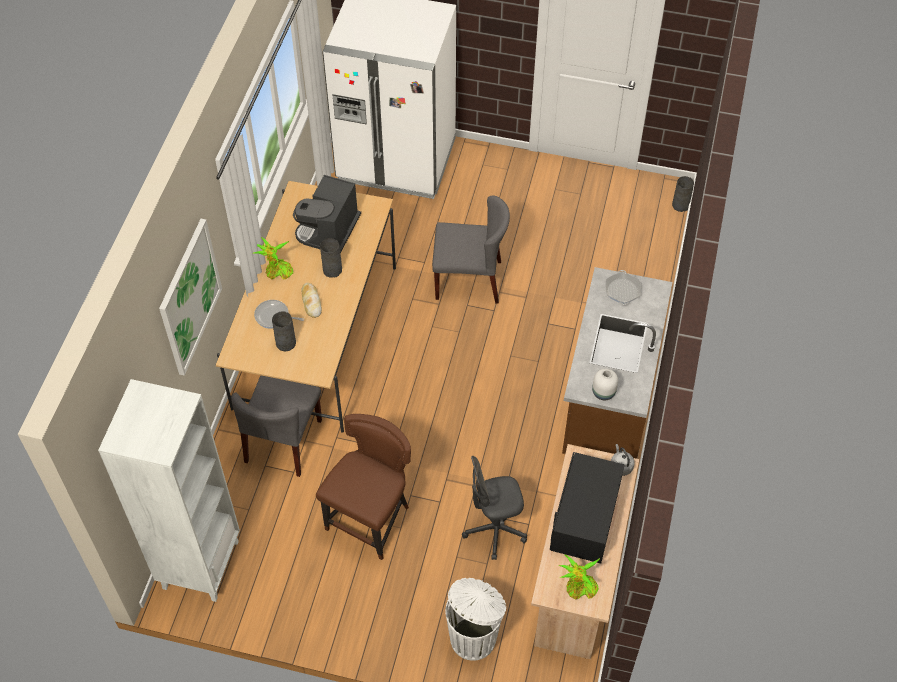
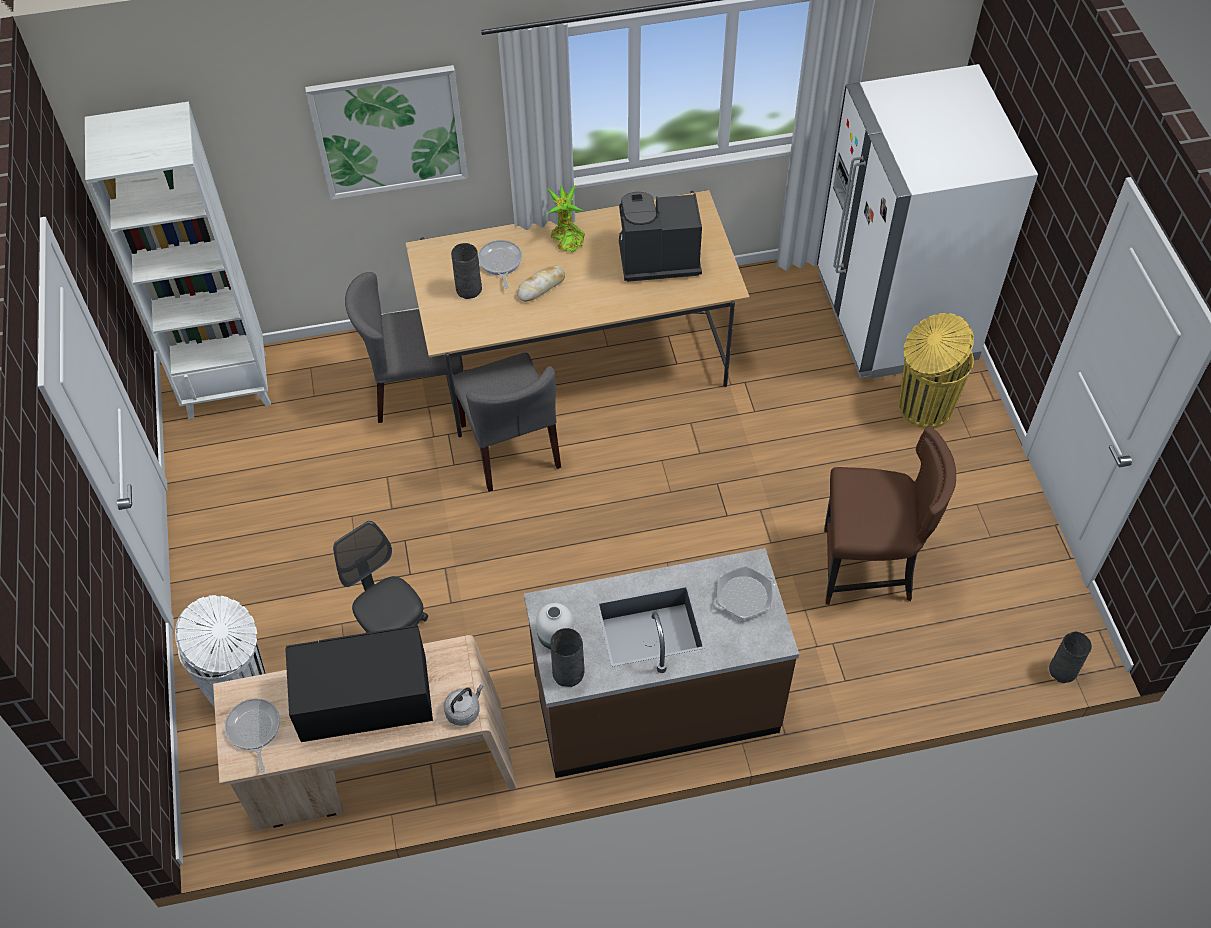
camera: 65 degrees right, 0 degrees up
(333, 270) = (600, 286): grey vase -> grey vase (568, 673)
(371, 519) = (354, 515): brown chair -> brown chair (868, 568)
(469, 280) = (758, 469): grey chair -> grey chair (510, 446)
(473, 180) = (923, 407): none -> yellow trash can
(579, 588) = (254, 730): potted plant -> frying pan

